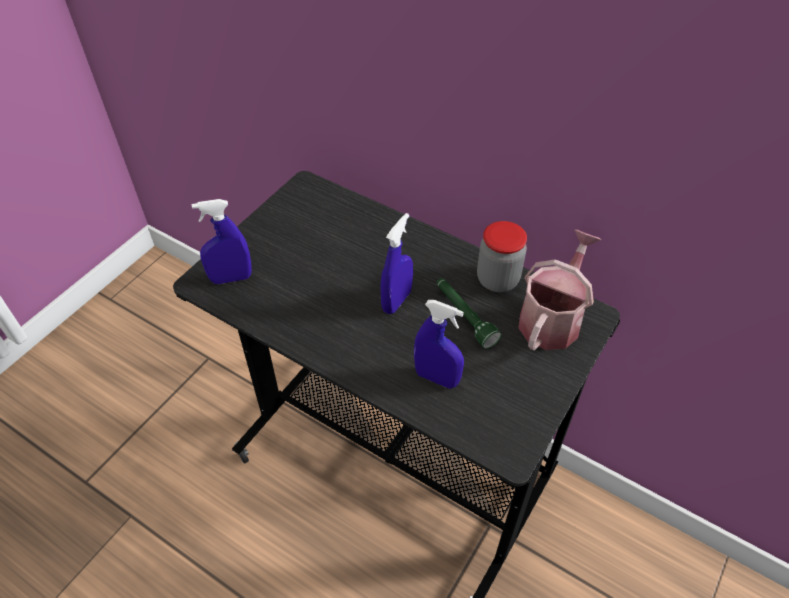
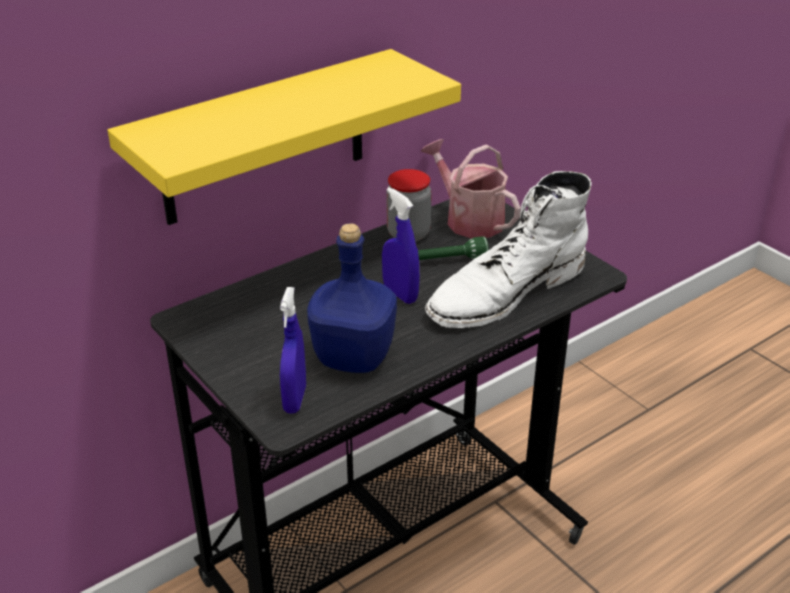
camera: 70 degrees left, 15 degrees down
(294, 295) = (352, 357): none -> blue bottle
(418, 110) = (264, 138): none -> yellow shelf
(436, 378) = (505, 292): blue spray bottle -> white boot

